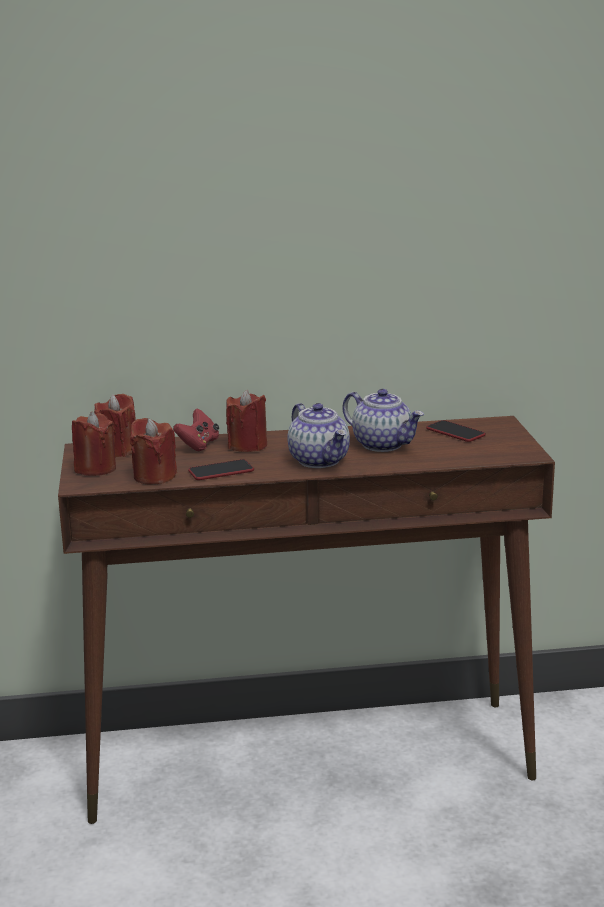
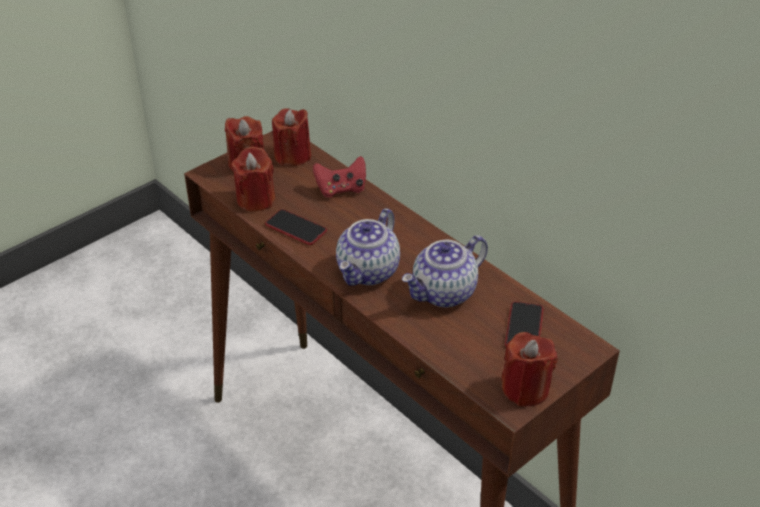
camera: 55 degrees right, 20 degrees up
(247, 446) = (364, 215): red candle -> red candle (525, 389)
(383, 444) = (444, 293): teapot -> teapot turned 45 degrees clockwise

